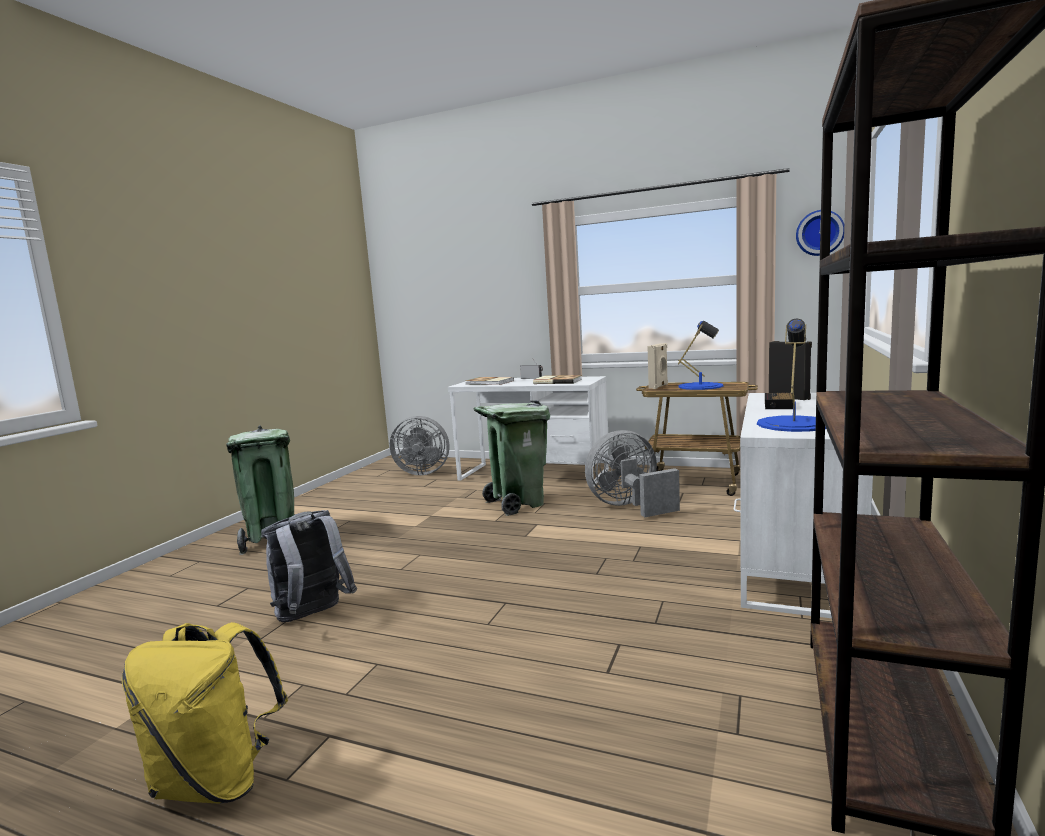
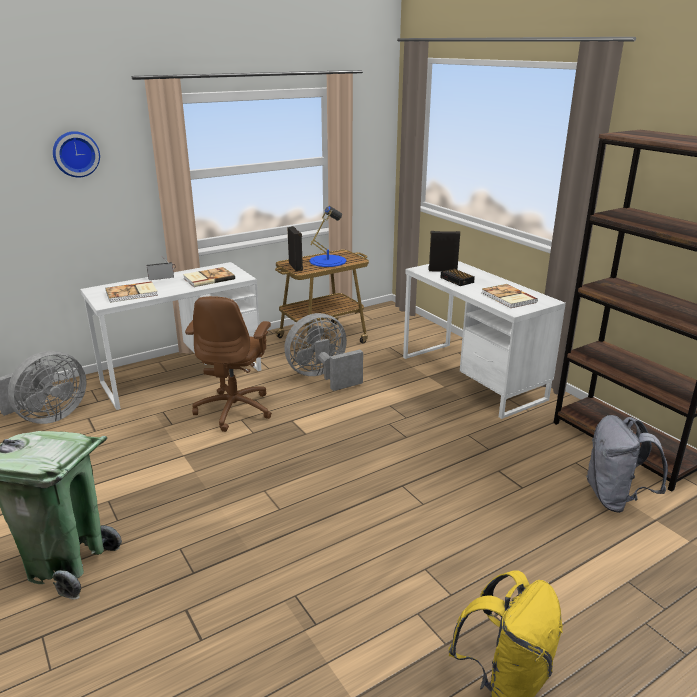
camera: 55 degrees left, 15 degrees up
(313, 616) = (308, 581): grey backpack -> grey backpack (615, 498)
(518, 503) = (235, 409): green trash can -> brown office chair
(630, 507) = (322, 377): grey fan -> grey fan turned 45 degrees clockwise
(659, 386) = (296, 266): beige speaker -> black speaker
(793, 424) = (508, 298): blue table lamp -> book
(819, 233) = (374, 123): wall clock -> wall clock (75, 154)

